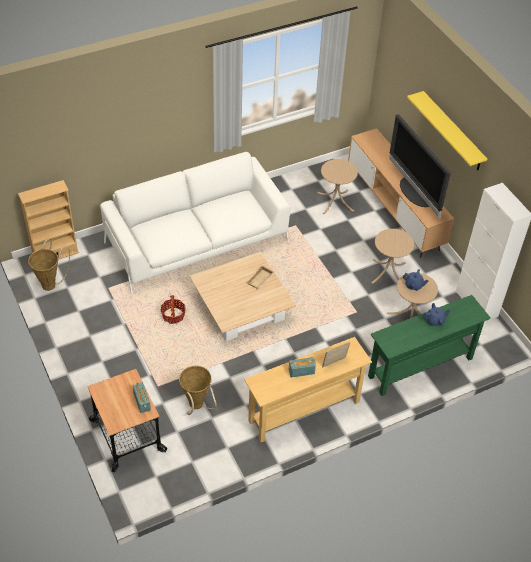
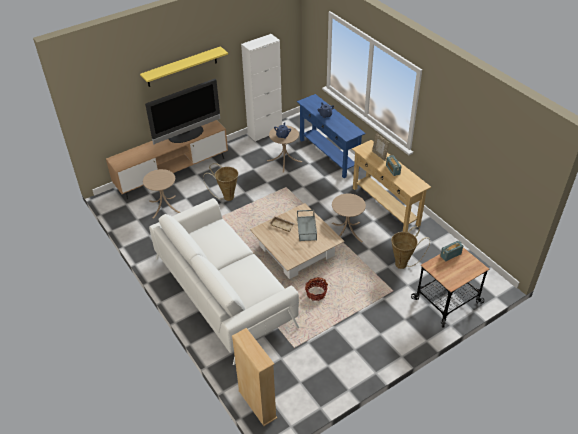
camera: 95 degrees left, 5 degrees down
(51, 283) = (298, 398): basket -> basket (226, 197)
(250, 301) = (307, 228): none -> grey tray
(388, 272) = (242, 173): beige side table -> beige side table (347, 232)
(420, 367) = (329, 155): green console table -> blue console table

